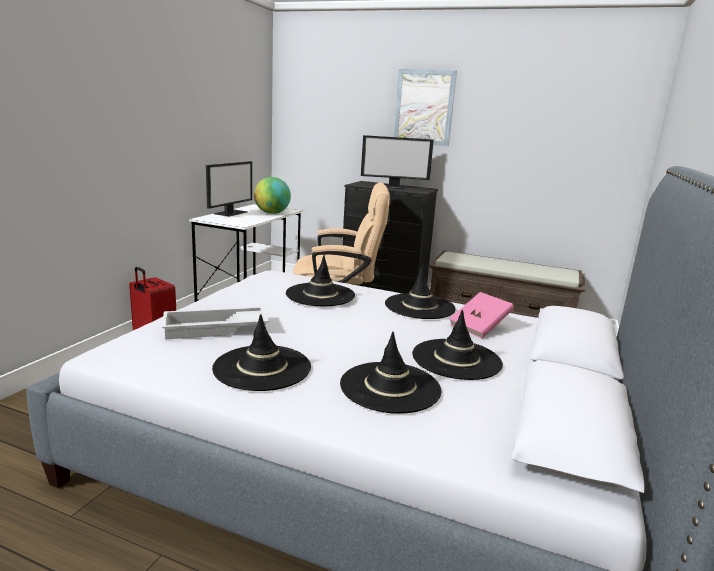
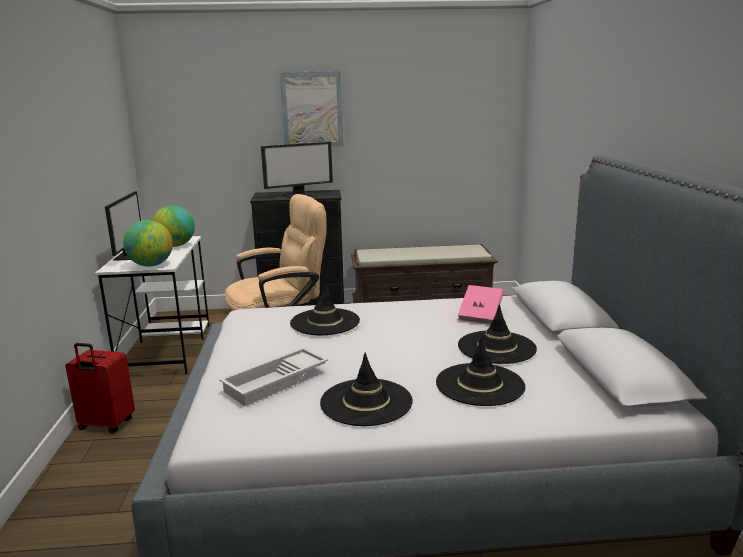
camera: 25 degrees left, 0 degrees up
(233, 222) = (151, 265): none -> globe
(419, 307) = (416, 310): black hat -> none

